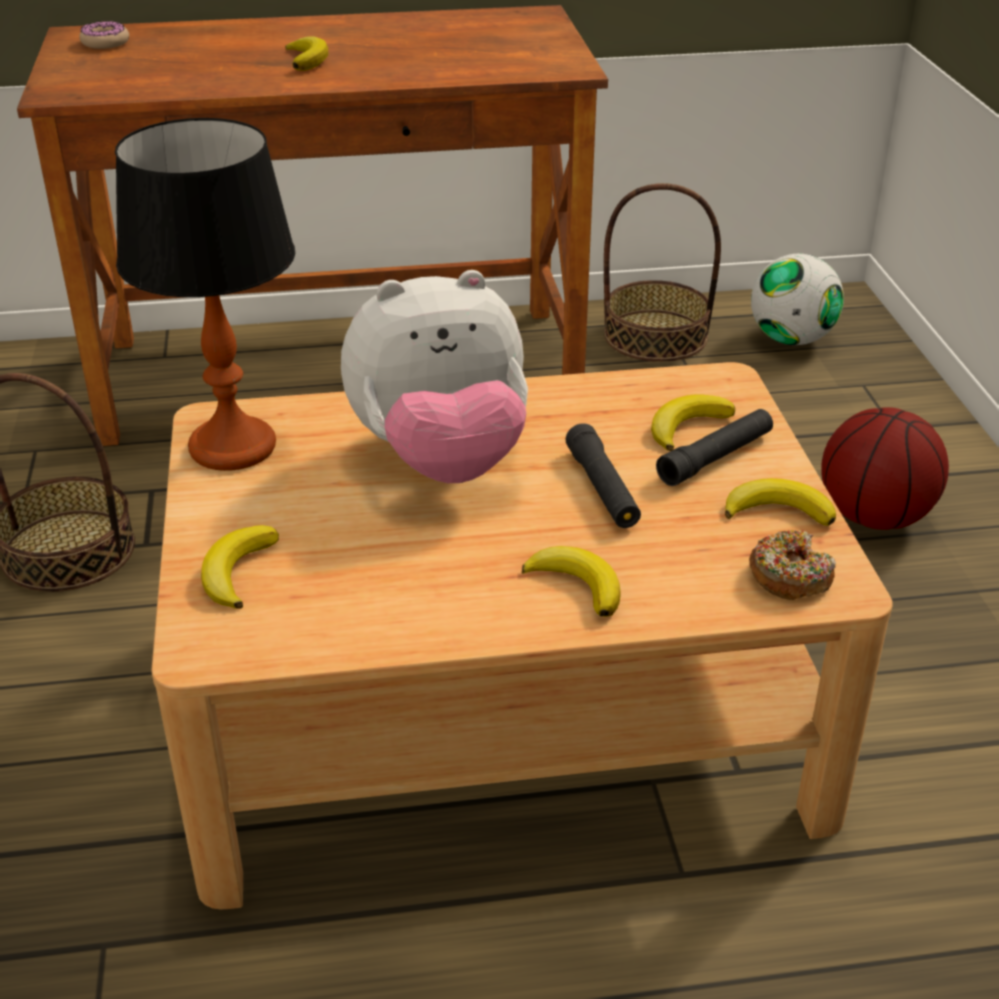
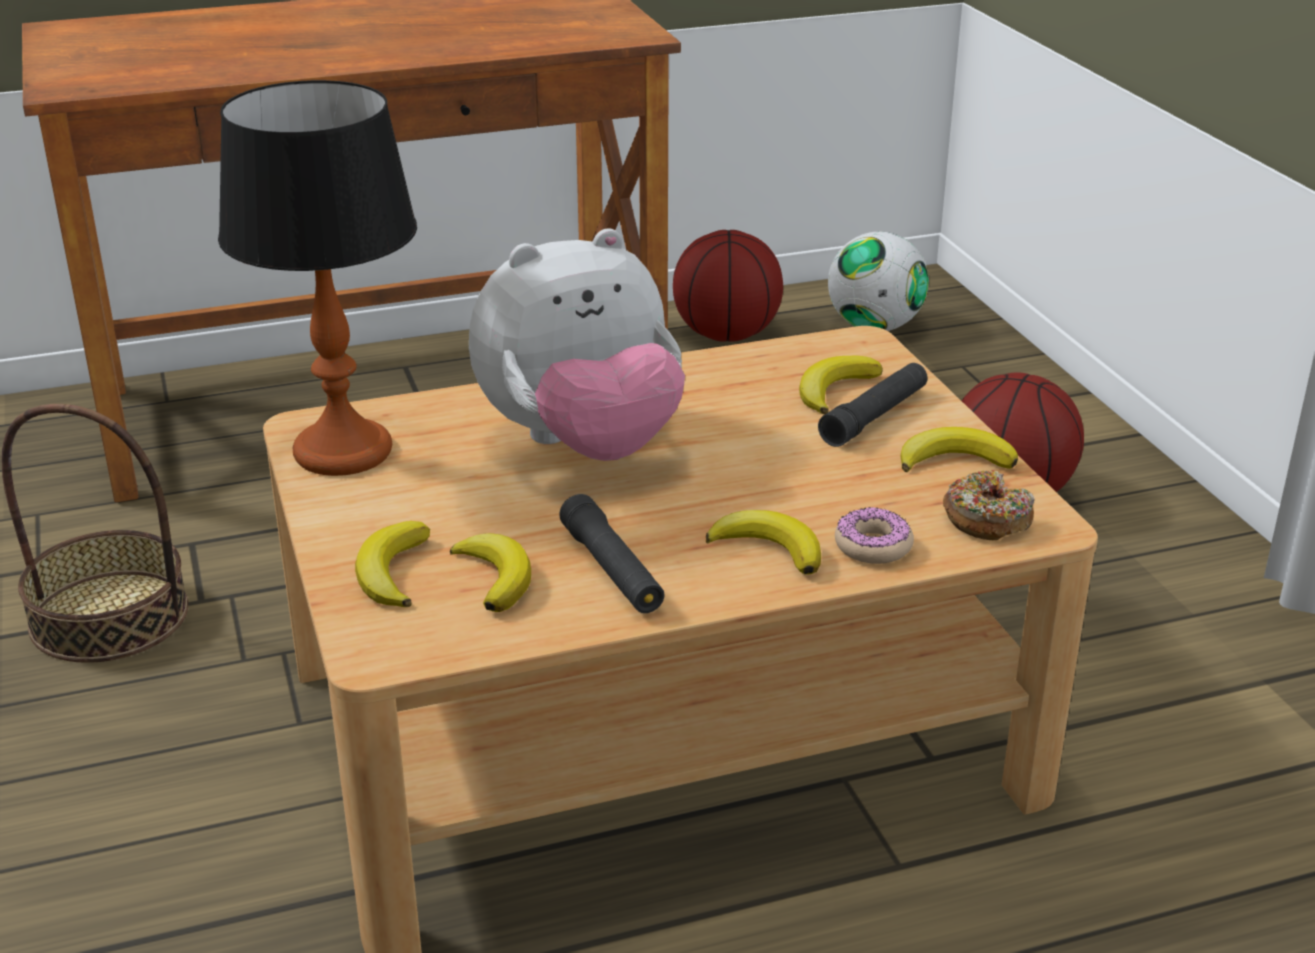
camera: 10 degrees left, 5 degrees down
(105, 43) = (98, 35): donut -> donut (873, 546)
(307, 59) = (341, 40): banana -> banana (495, 577)
(602, 489) = (765, 456): black flashlight -> black flashlight (612, 570)
(655, 336) = (727, 335): basket -> basketball

